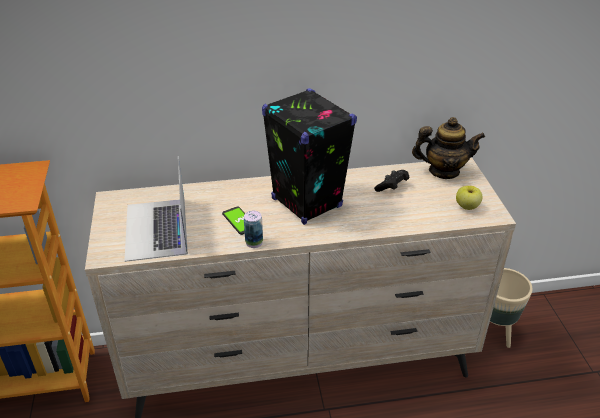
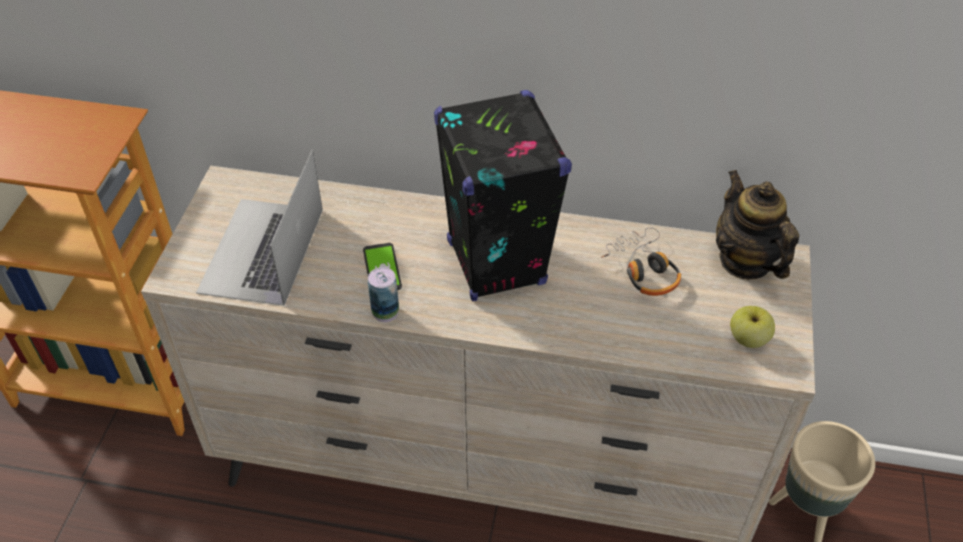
camera: 20 degrees right, 10 degrees up
(392, 187) = (643, 269): black game controller -> headphones
(443, 171) = (745, 261): teapot -> teapot turned 135 degrees counterclockwise

